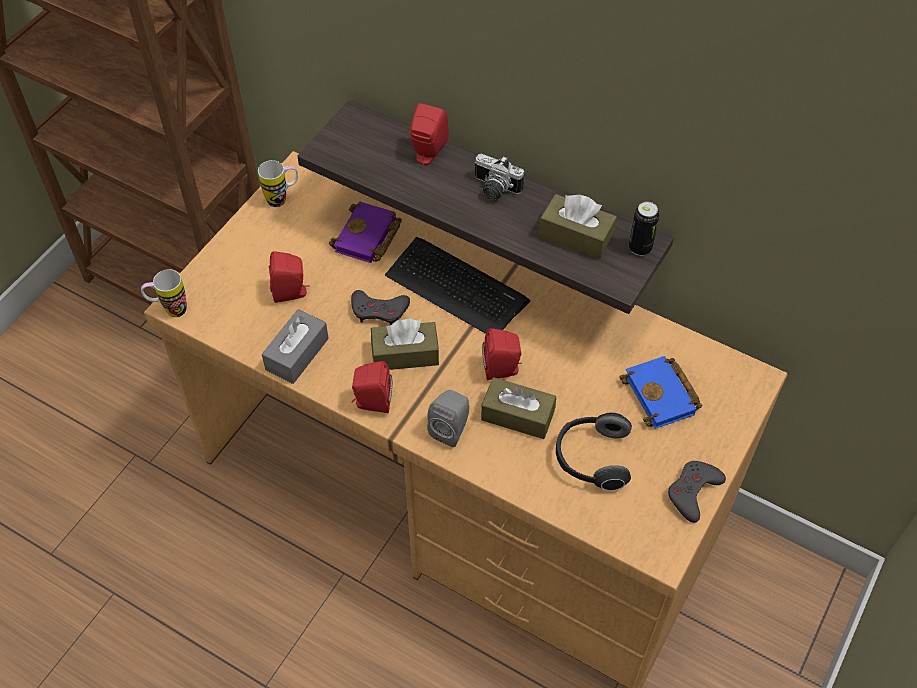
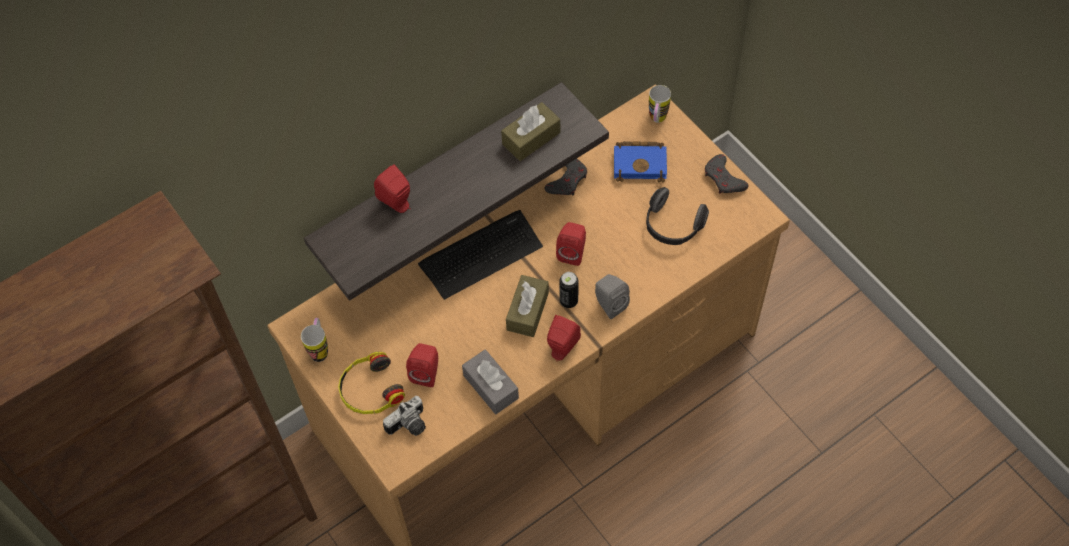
camera: 65 degrees left, 5 degrees up
(169, 310) = (398, 470): mug -> mug (656, 120)
(252, 254) = (370, 390): none -> headphones
(367, 238) = (398, 299): purple book -> none
(379, 310) = (476, 315): grey game controller -> grey game controller (567, 180)
(494, 189) = (459, 172): camera -> camera (409, 426)
(517, 415) = (617, 258): brown tissue box -> none
(640, 248) = (561, 105): can -> can (568, 301)

